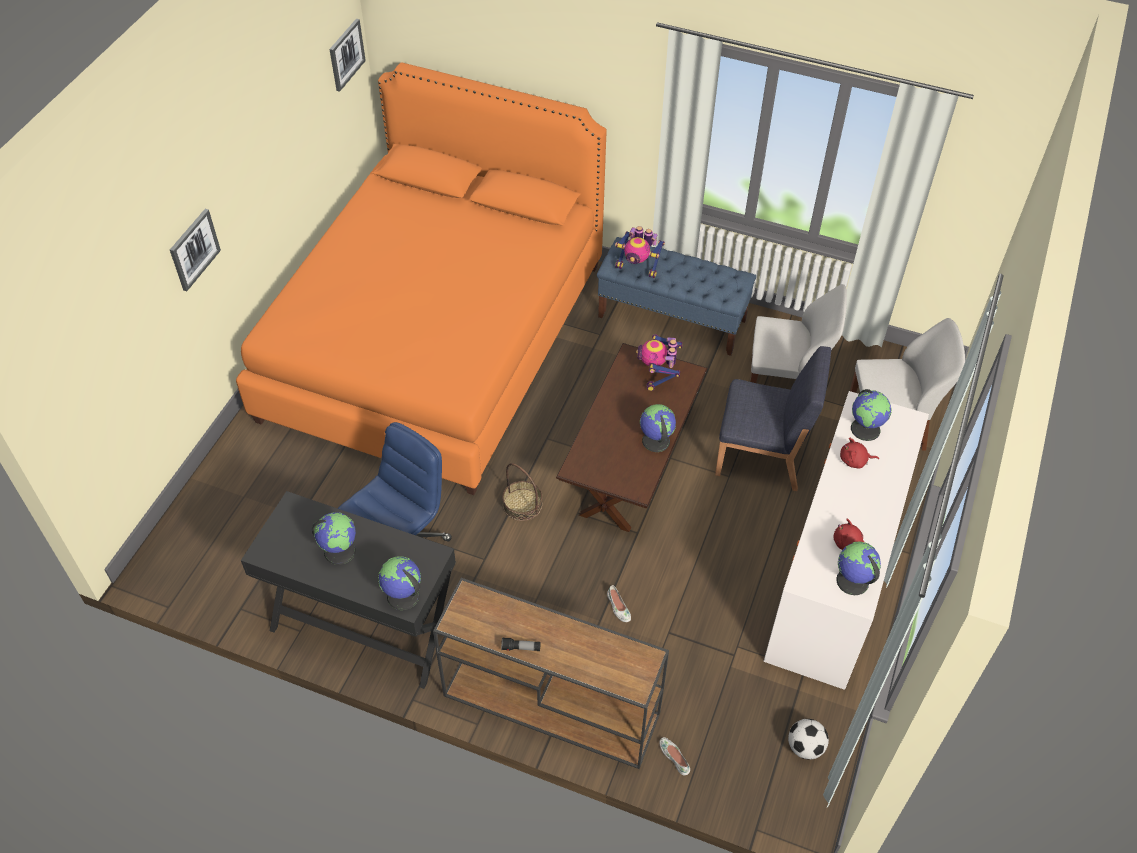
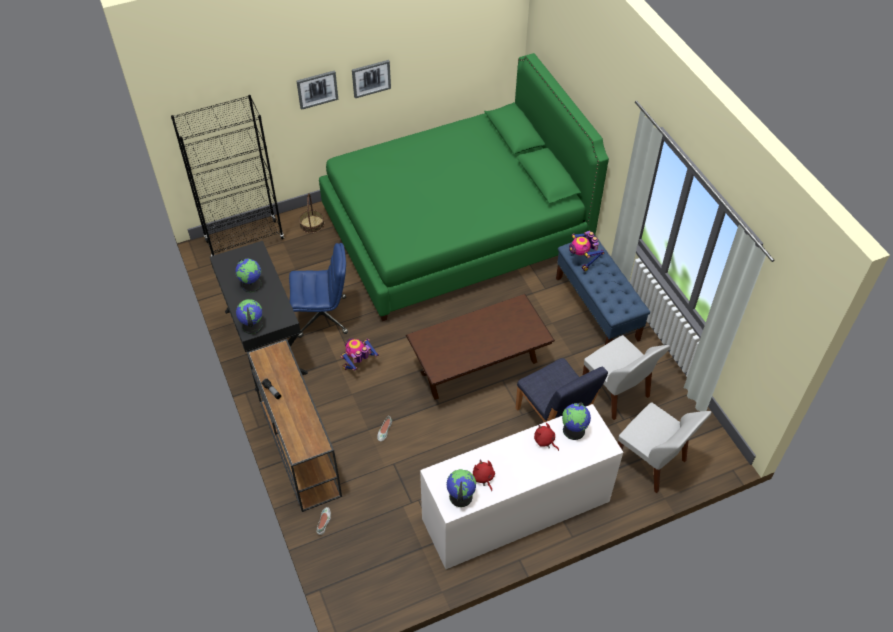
camera: 45 degrees right, 0 degrees up
(190, 529) = (245, 240): none -> black bookcase
(346, 54) = (501, 31): picture -> picture (371, 78)
(435, 340) = (455, 230): orange bed -> green bed
(522, 504) = (399, 344): basket -> basket (312, 224)
(655, 441) = (477, 356): globe -> none
(658, 375) = (522, 324): toy robot -> toy robot (359, 364)
(805, 747) = (390, 576): football -> none

